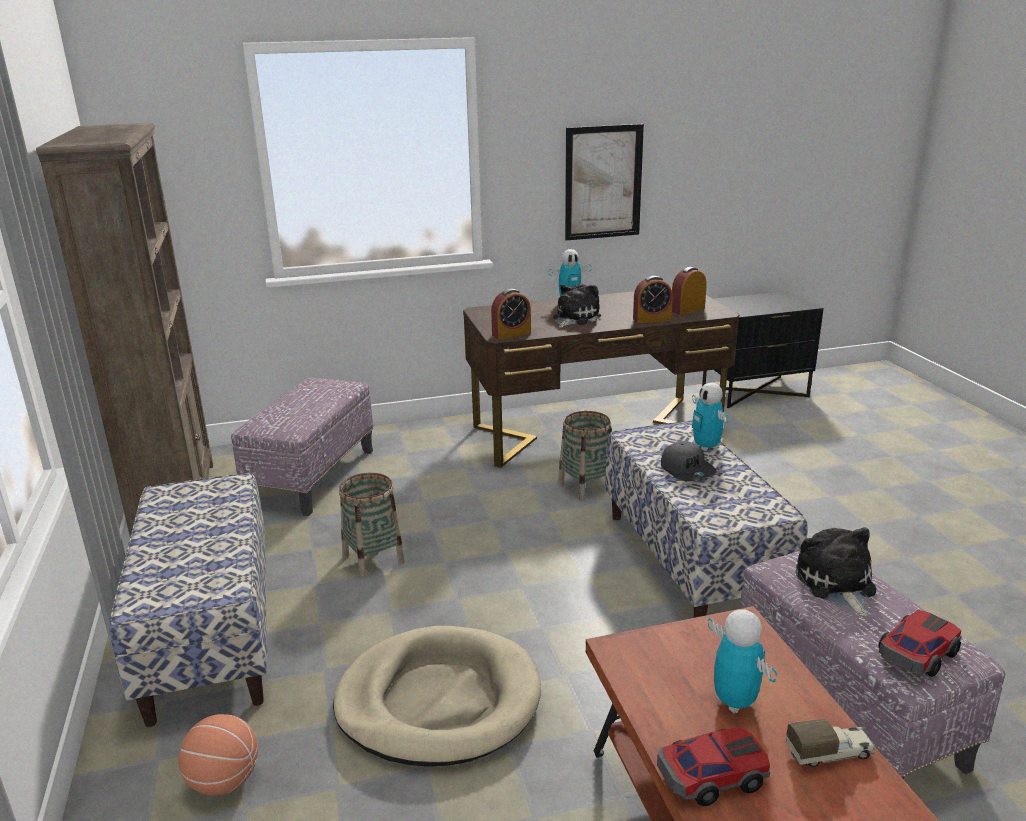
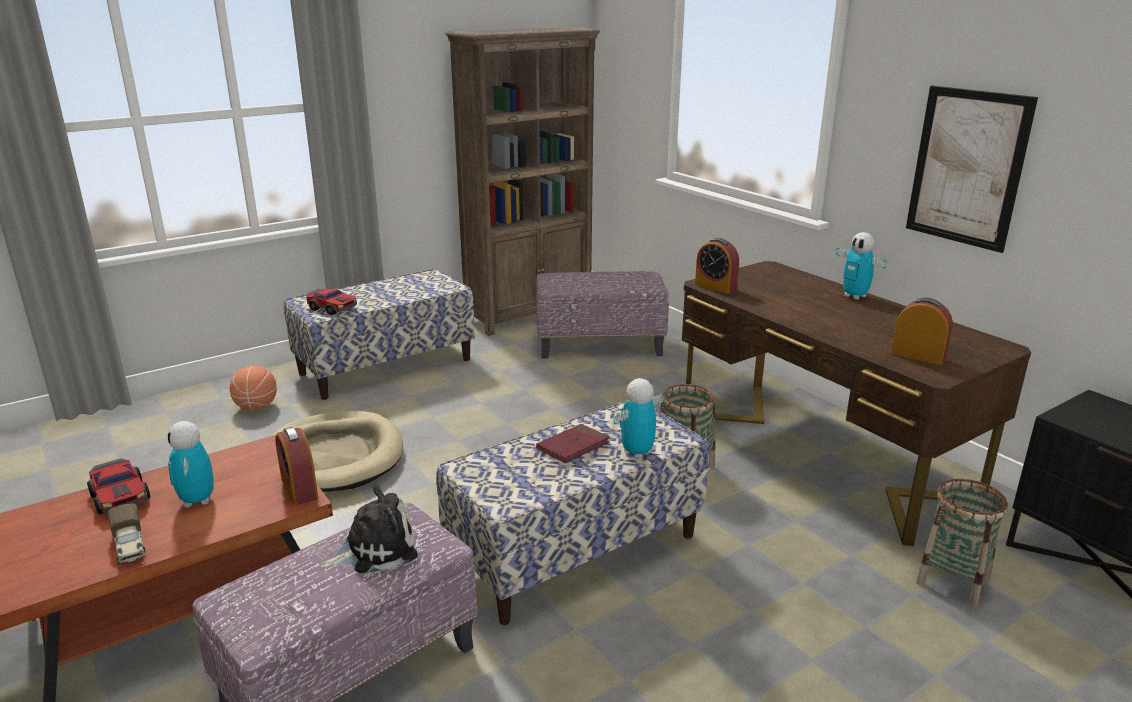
camera: 70 degrees right, 0 degrees up
(373, 558) = (496, 395): basket -> basket (953, 580)
(574, 318) = (799, 304): plush toy -> none
(652, 319) = (847, 340): alarm clock -> alarm clock (299, 489)
(687, 470) = (573, 446): grey cap -> red book
(734, 702) = (197, 500): toy robot -> toy robot turned 120 degrees clockwise
(916, 653) = (260, 598): toy car -> toy car (332, 308)

